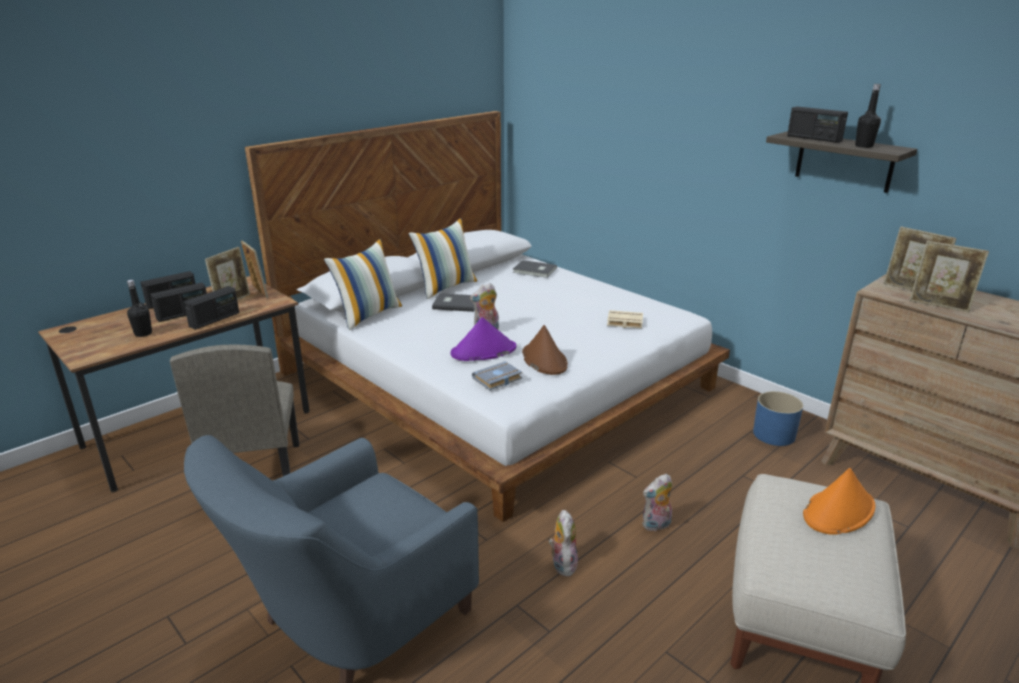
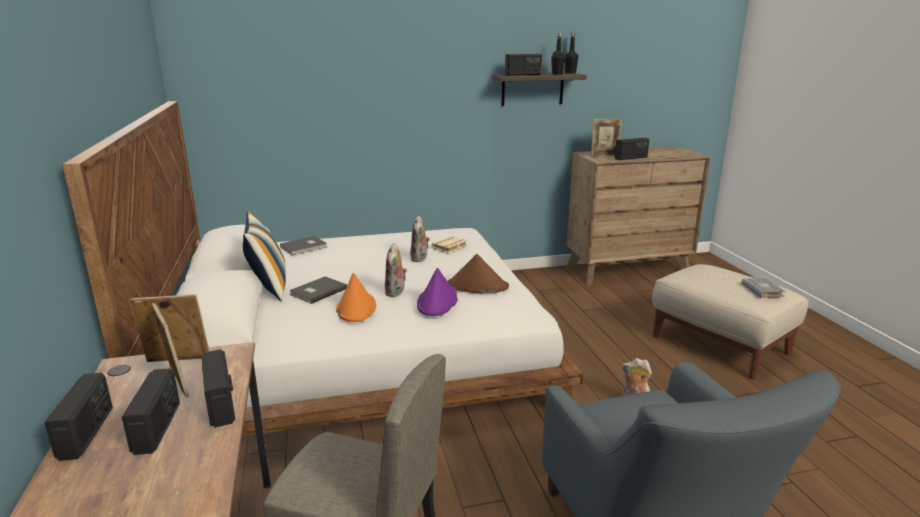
camera: 60 degrees left, 5 degrees down
(143, 333) = (177, 472): black bottle -> black bottle (570, 73)
(368, 315) = (268, 337): pillow -> none
(497, 379) = (495, 309): grey book -> grey book (763, 291)
(656, 525) = (614, 355): plush toy -> plush toy (420, 258)
(774, 435) = (549, 285): blue planter -> none
(839, 511) = (714, 272): orange hat -> orange hat (356, 308)
(939, 306) = (631, 158): picture frame -> radio

